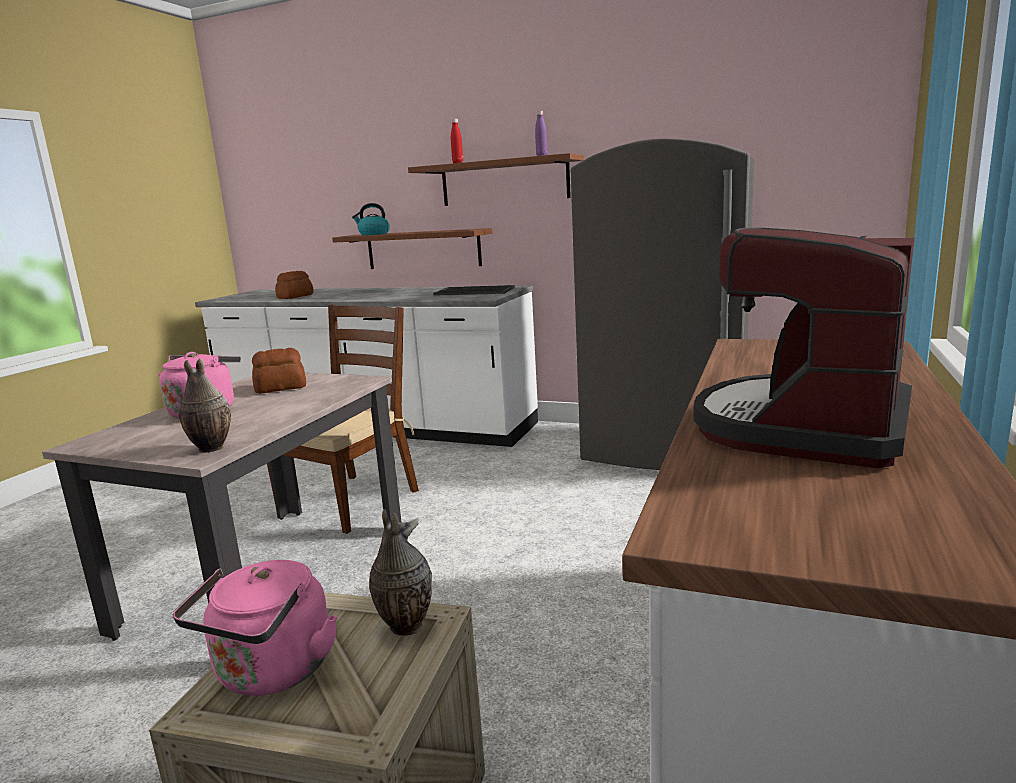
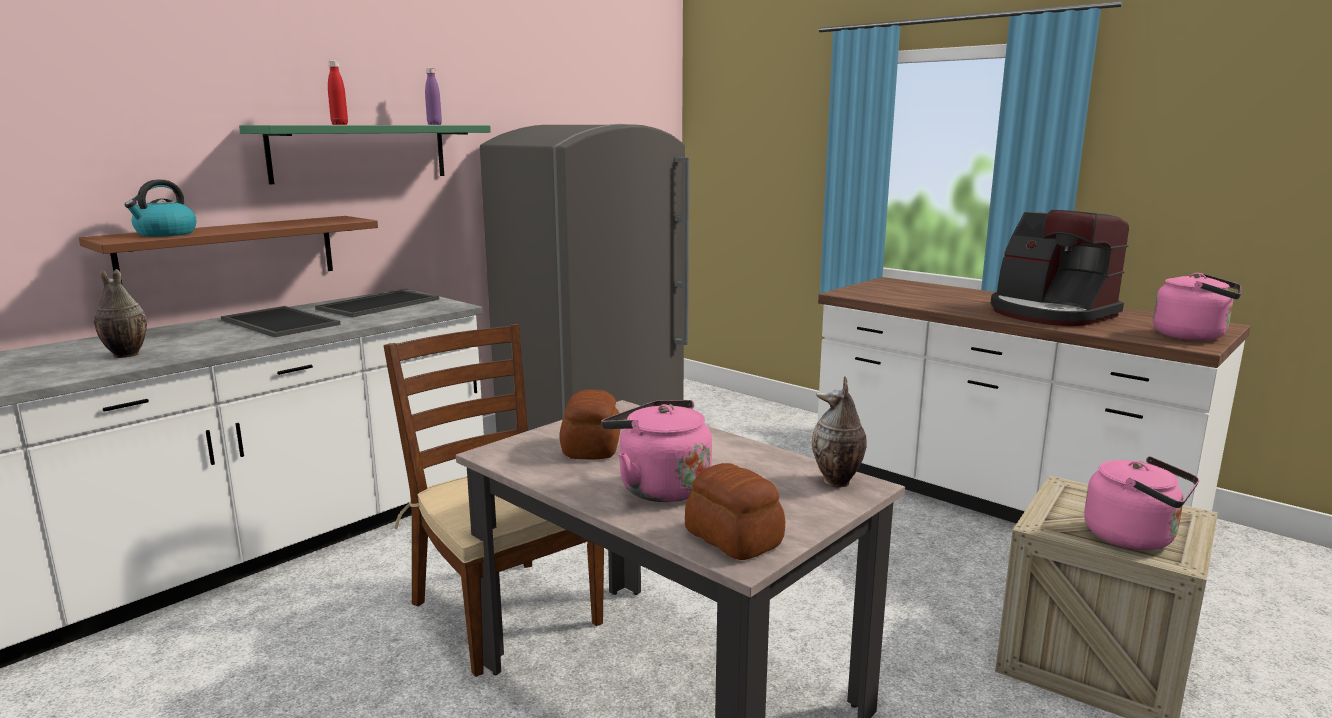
camera: 70 degrees left, 0 degrees up
(294, 297) = (52, 370): bread -> bread (733, 539)
(404, 626) = (1074, 495): vase -> vase (124, 355)
(408, 292) = (277, 322): none -> tray
(504, 182) = (360, 152): brown shelf -> green shelf
(787, 533) = (1193, 336): none -> pink kettle

